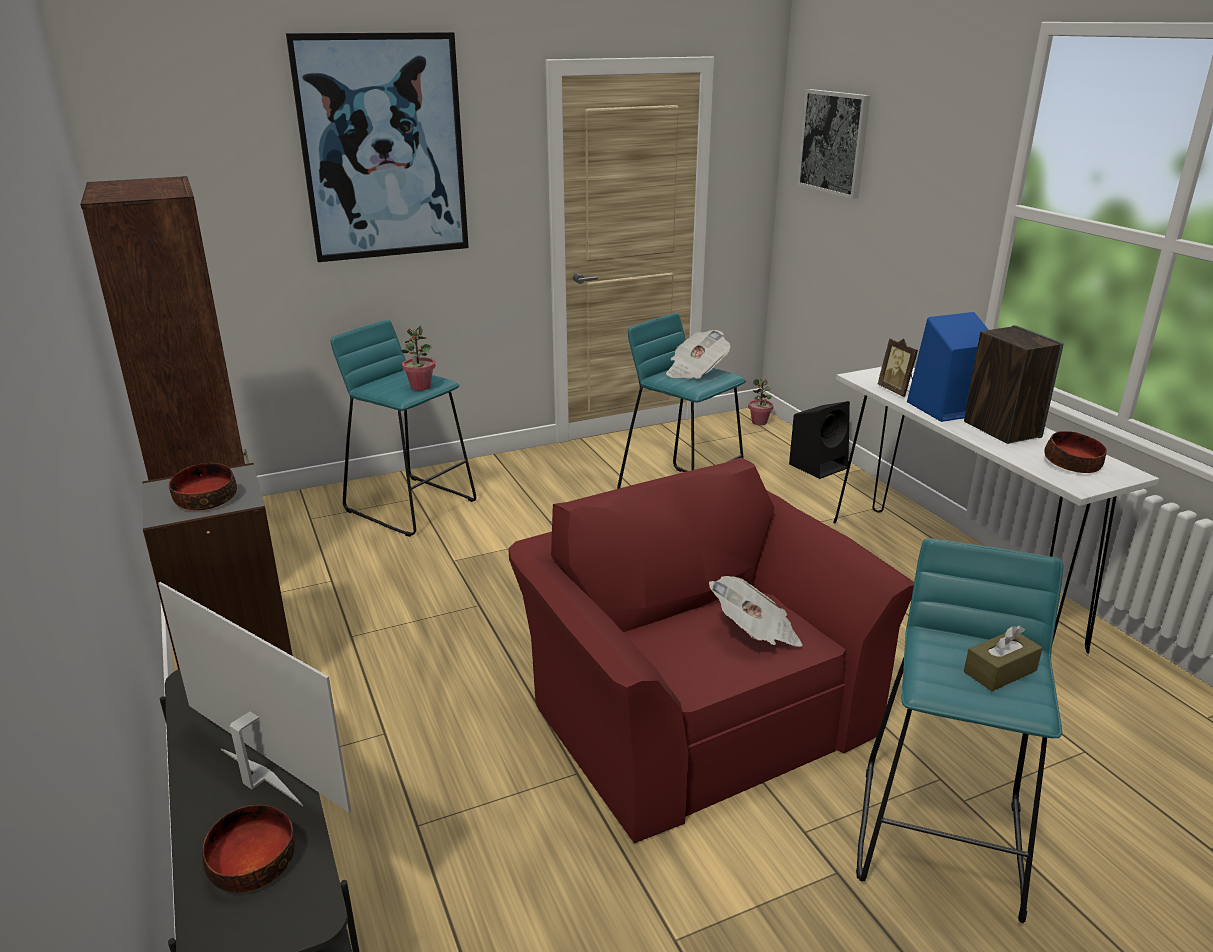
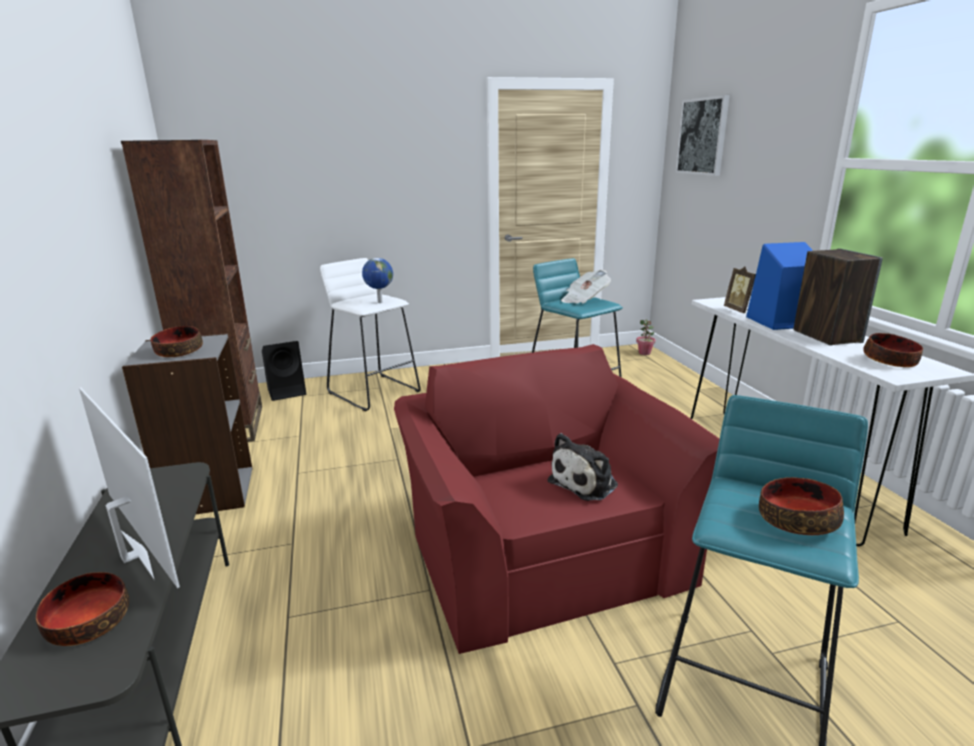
camera: 10 degrees right, 5 degrees down
(383, 148) = (367, 137): picture -> none
(411, 505) = (374, 391): turquoise stool -> white stool
(420, 387) = (379, 302): potted plant -> globe
(755, 633) = (586, 482): newspaper -> plush toy
(819, 465) = (685, 382): black speaker -> black speaker (288, 391)
(1000, 671) = (797, 519): brown tissue box -> bowl

